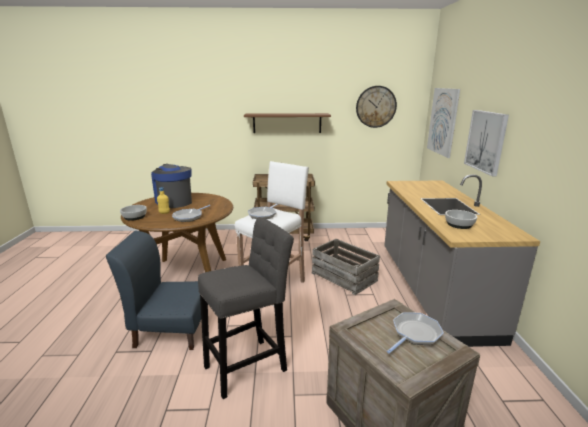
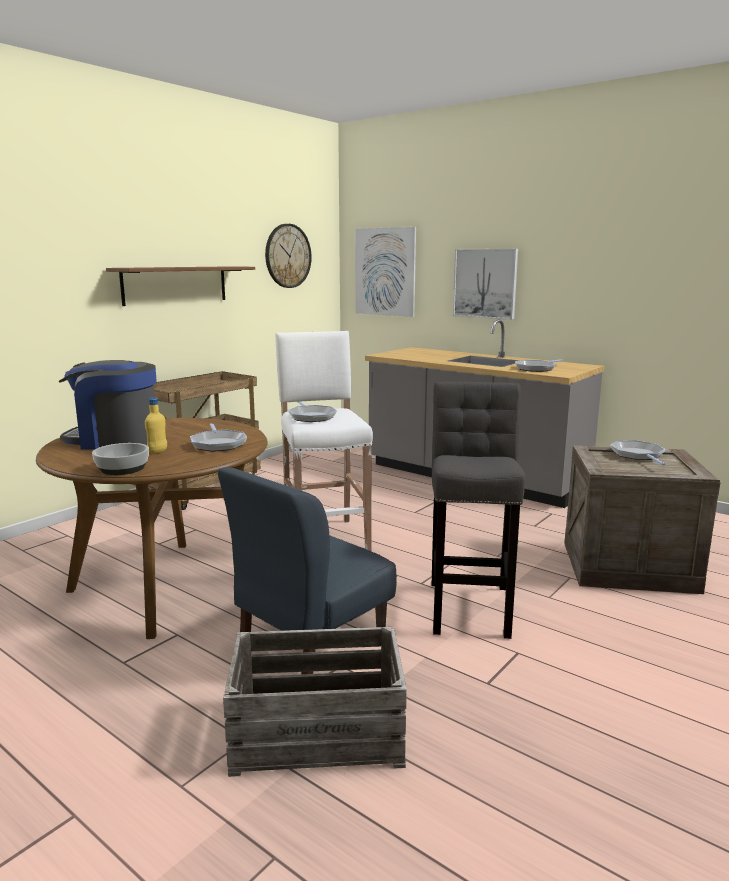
camera: 50 degrees left, 5 degrees down
(344, 277) = (378, 499): crate -> crate (317, 730)
(459, 224) = (536, 368): bowl -> frying pan

